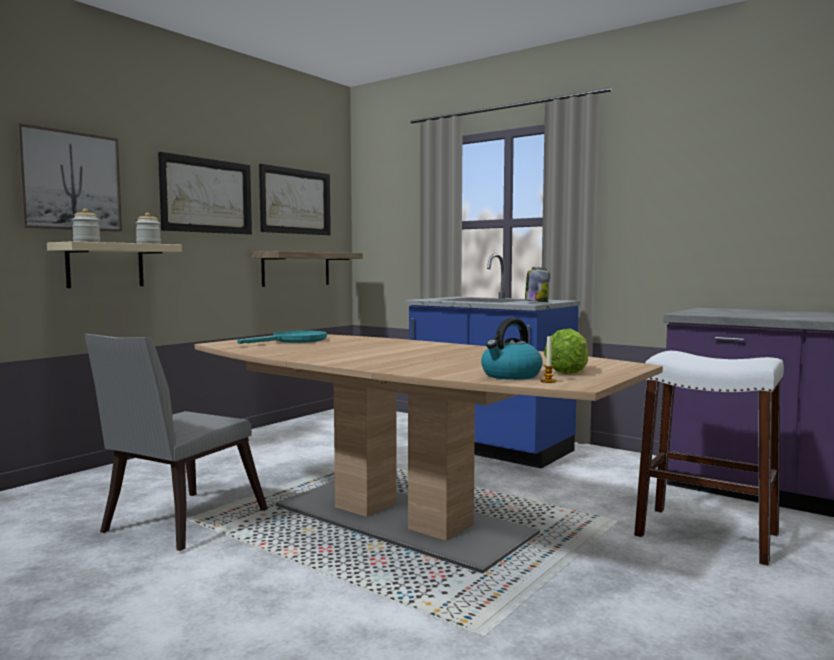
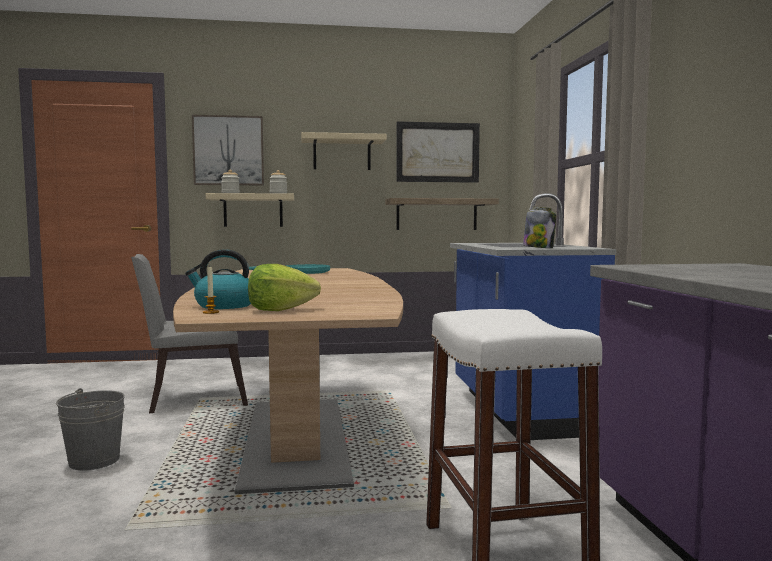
camera: 45 degrees right, 0 degrees up
(206, 196) = (342, 153): picture -> beige shelf
(266, 612) = (94, 460): none -> grey bucket

